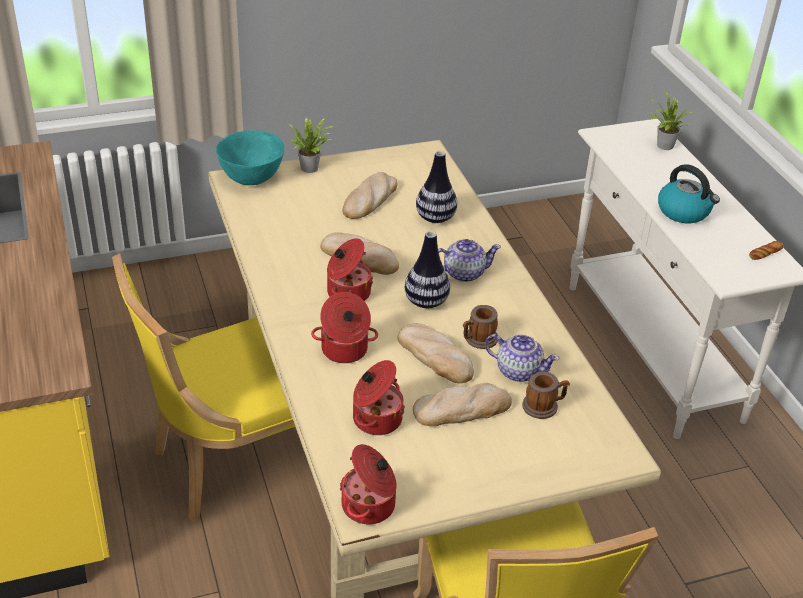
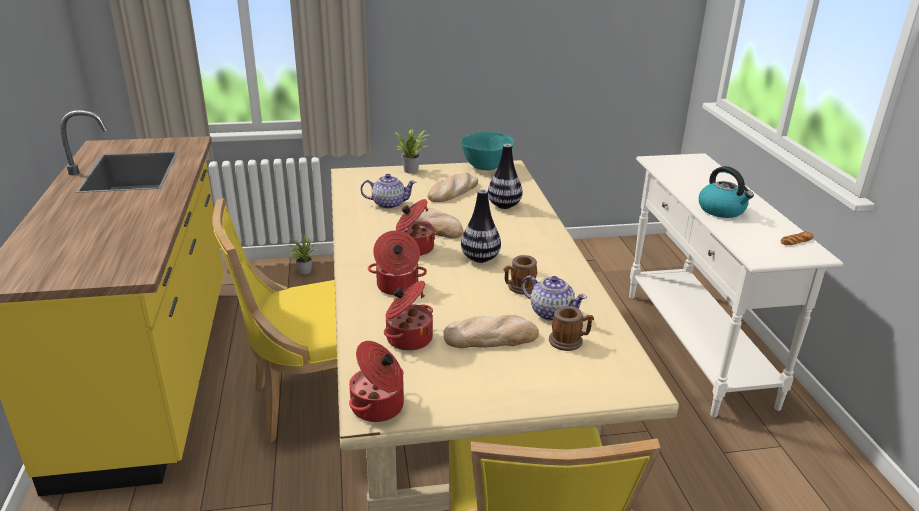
camera: 10 degrees right, 10 degrees down
(251, 179) = (362, 174): turquoise bowl -> turquoise bowl (486, 168)
(436, 356) = (478, 296): bread -> none
(463, 273) = (518, 241): teapot -> teapot (388, 204)
(663, 146) = (708, 169): potted plant -> potted plant (303, 271)

